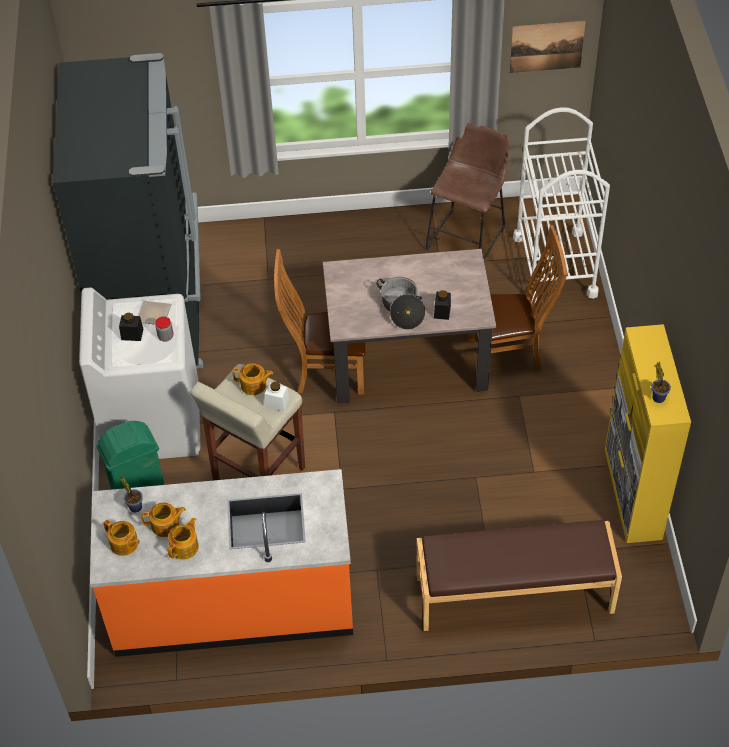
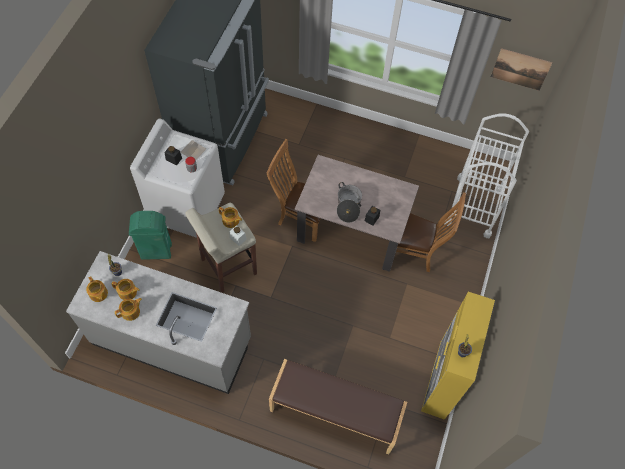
camera: 20 degrees right, 10 degrees up
(233, 602) = (172, 340): orange counter -> grey counter
(468, 235) = (431, 164): brown stool -> none

